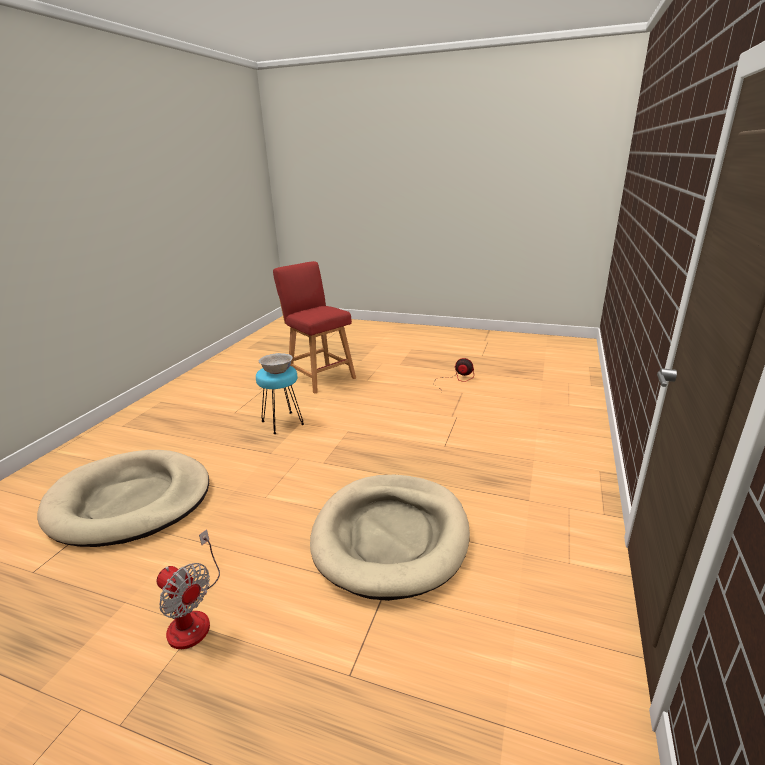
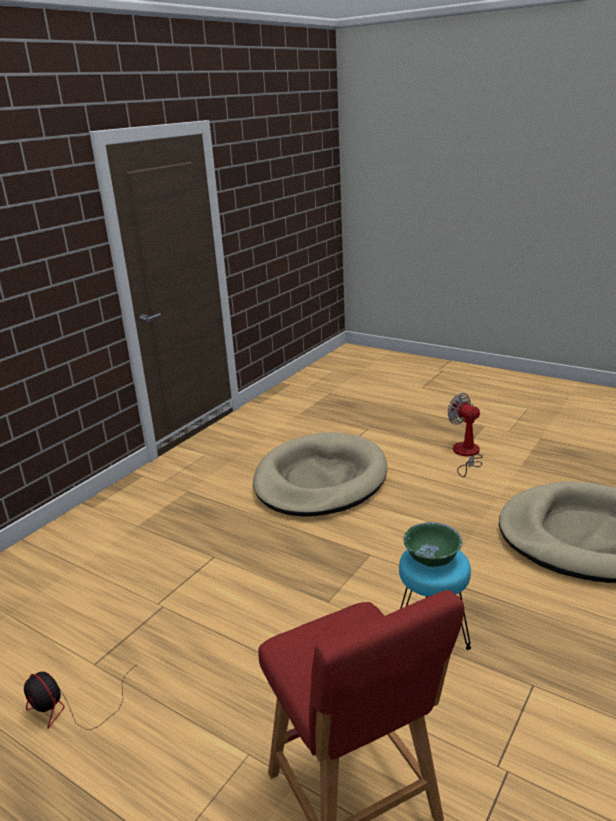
camera: 165 degrees left, 0 degrees up
(277, 371) = (431, 557): white bowl -> green bowl

